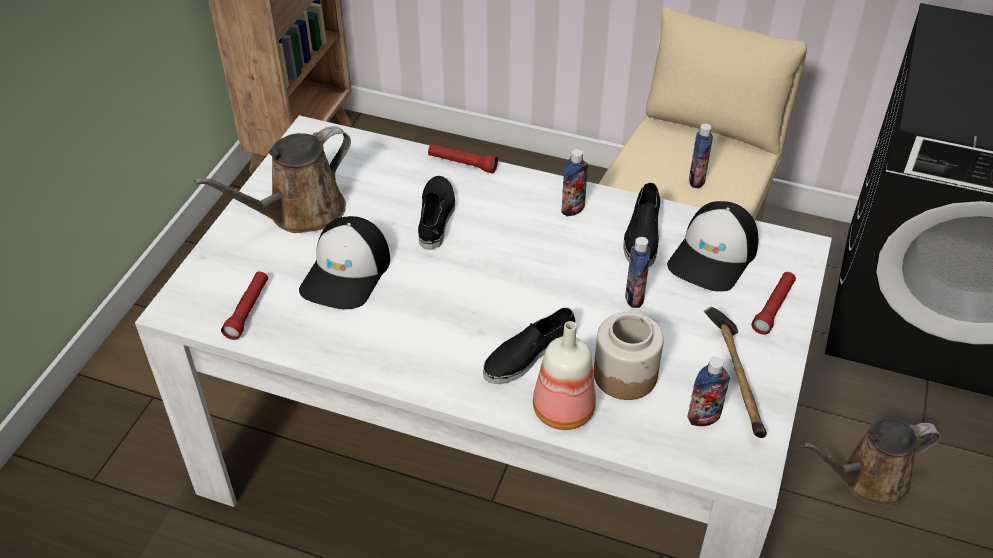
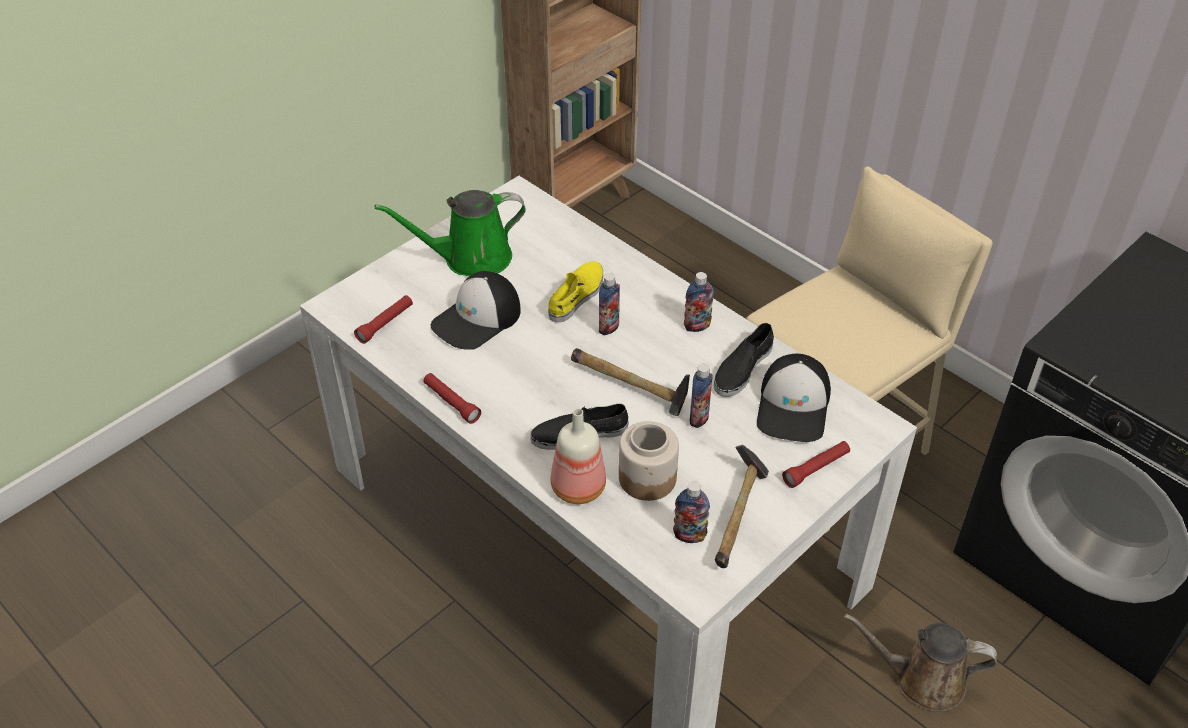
camera: 25 degrees right, 0 degrees up
(300, 213) = (470, 258): brown watering can -> green watering can
(436, 216) = (577, 296): black shoe -> yellow shoe
(462, 163) = (627, 257): red flashlight -> red flashlight (451, 403)
(550, 291) = (631, 389): none -> hammer
(696, 180) = (840, 337): bottle -> bottle (609, 327)
(714, 256) = (794, 407): cap -> cap turned 45 degrees counterclockwise

